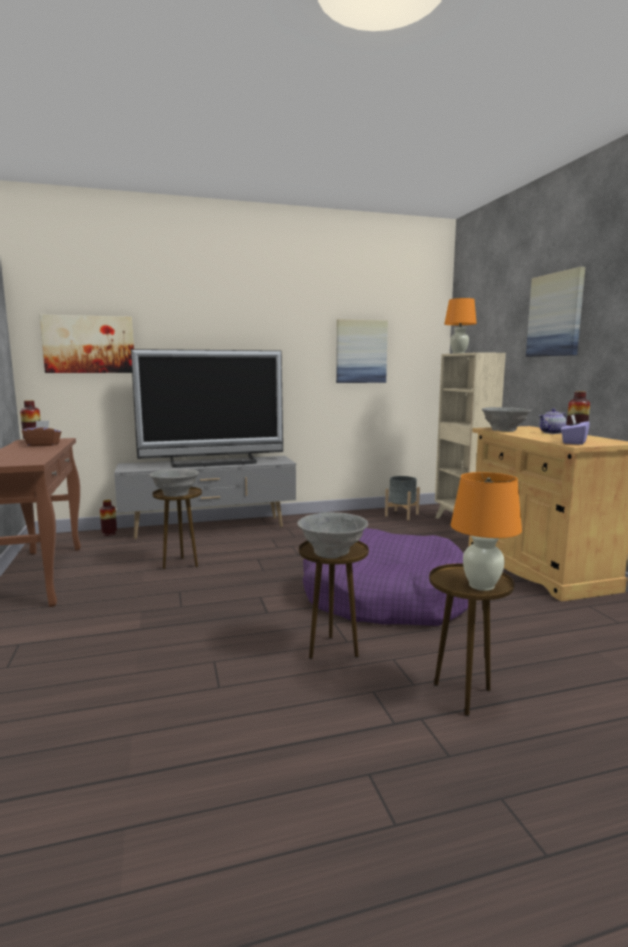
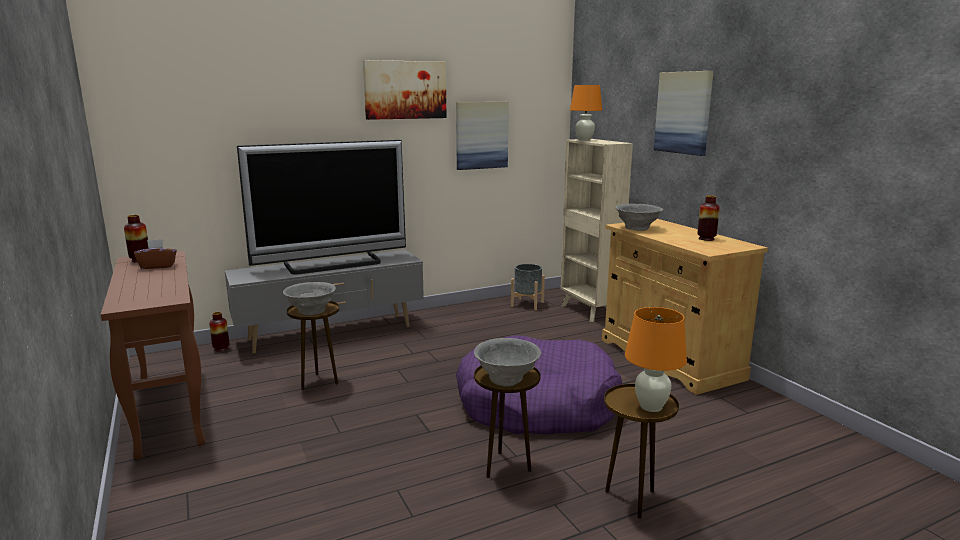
camera: 10 degrees left, 5 degrees up
(89, 344) = (185, 140): picture -> picture (405, 90)
(552, 433) = (682, 231): teapot -> none
(573, 442) = (707, 248): purple tissue box -> none

